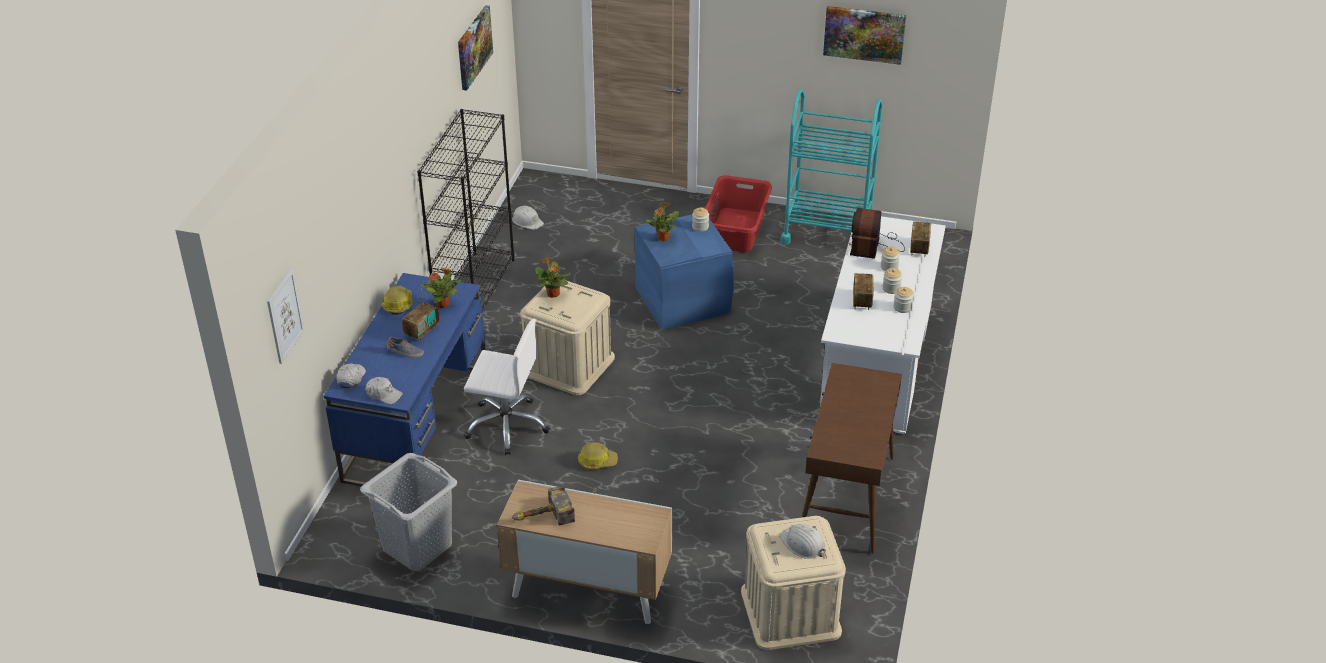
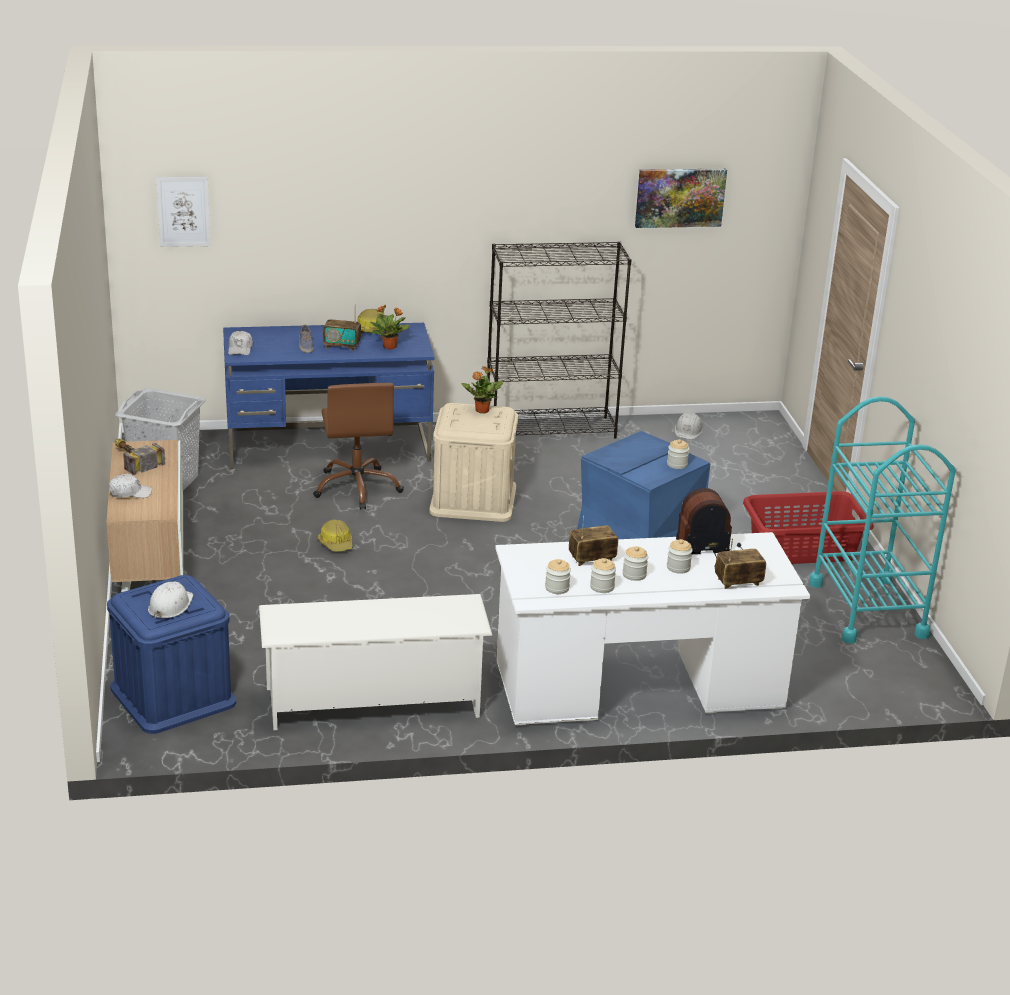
camera: 65 degrees right, 10 degrees down
(351, 378) = (253, 332): white cap -> white cap (130, 493)
(507, 425) = (357, 488): white office chair -> brown office chair
(662, 238) = (633, 447): potted plant -> none
(790, 612) = (173, 695): beige storage box -> blue storage box
(846, 498) = (373, 703): brown console table -> white shoe rack
(864, 34) = (969, 363): picture -> none
(896, 328) = (557, 588): none -> jar

